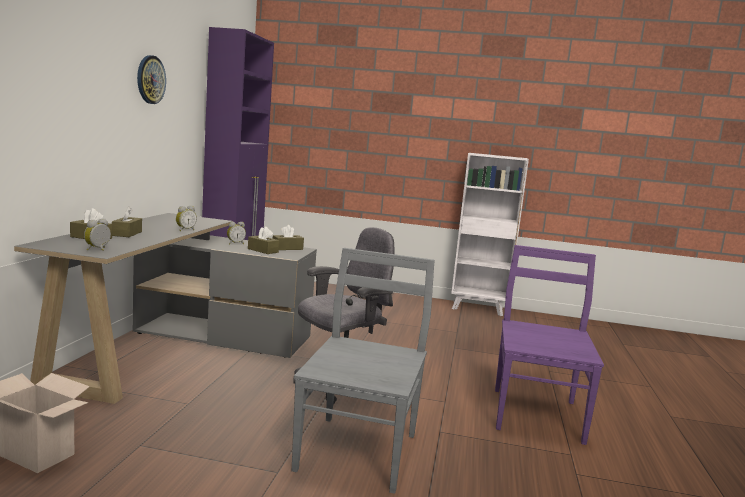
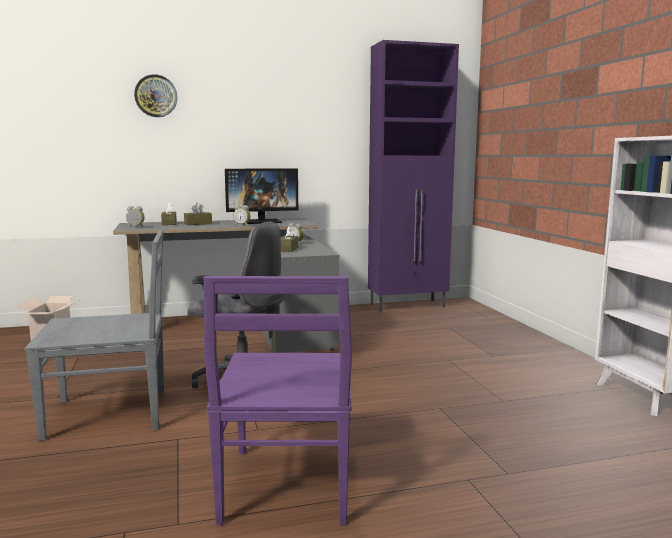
camera: 65 degrees right, 0 degrees up
(150, 79) = (276, 104): wall clock -> wall clock (156, 96)
(165, 222) = (262, 221): none -> monitor
(287, 248) = (315, 251): brown tissue box -> none
(536, 413) = (286, 486): purple chair -> purple chair turned 105 degrees clockwise

